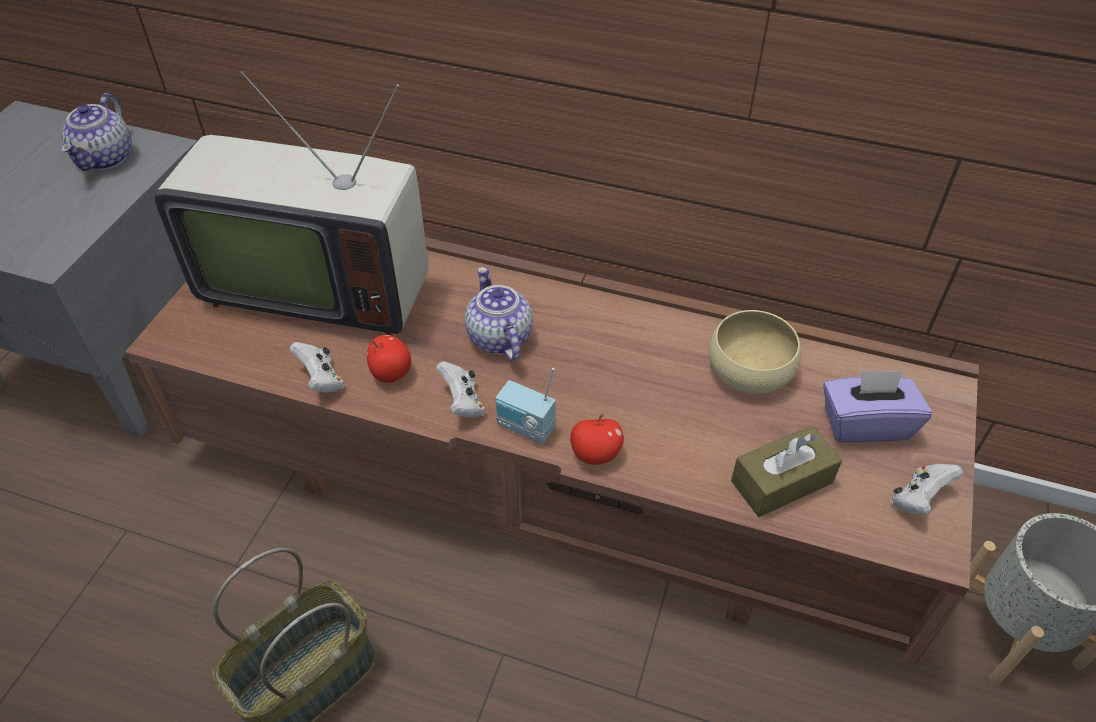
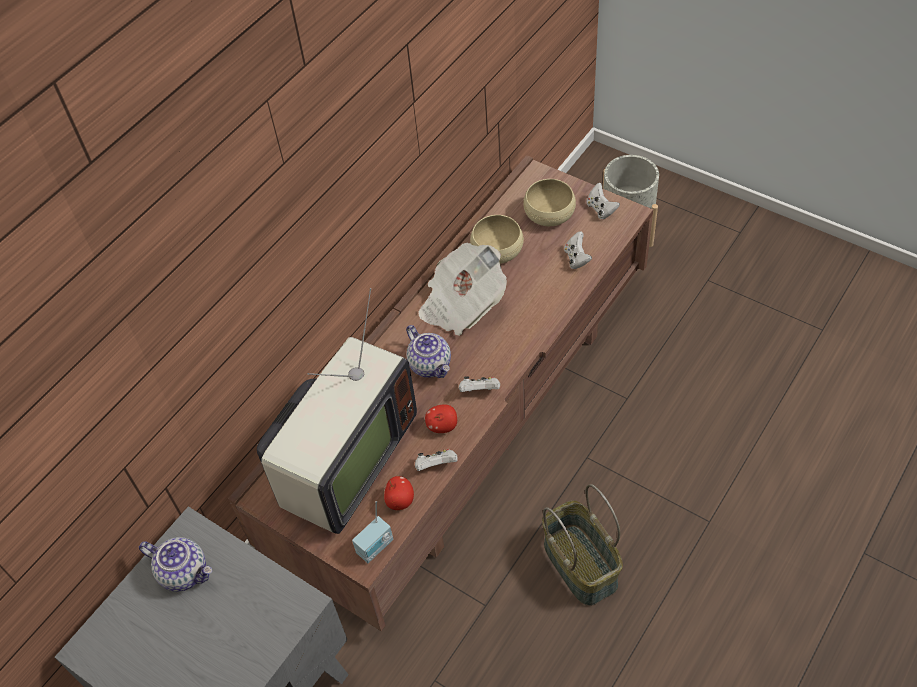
camera: 70 degrees left, 5 degrees up
(498, 337) = (431, 364): teapot -> teapot turned 120 degrees counterclockwise
(525, 428) = (508, 363): radio -> radio (376, 547)
(595, 454) = (536, 333): apple -> apple (400, 501)
(623, 349) = (462, 304): none -> newspaper
(781, 482) = (576, 258): brown tissue box -> white game controller
(865, 423) = (549, 213): purple tissue box -> beige bowl

